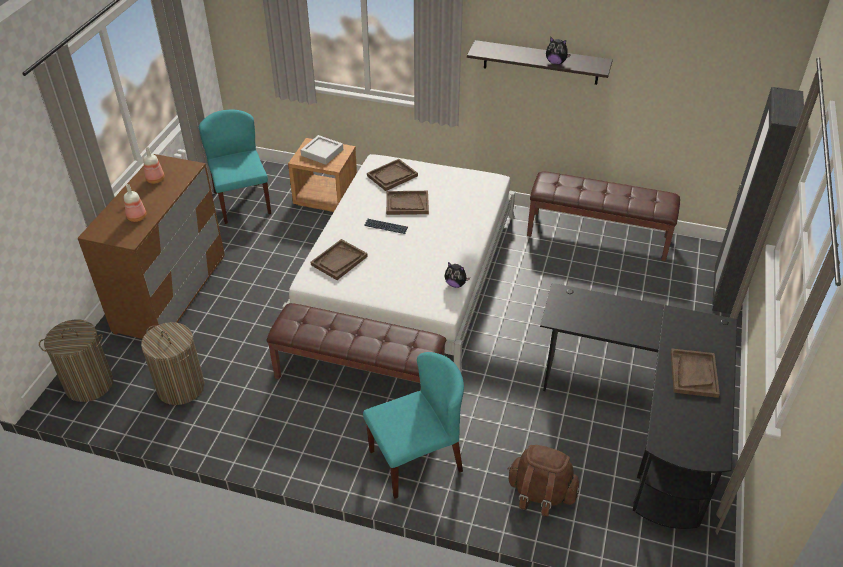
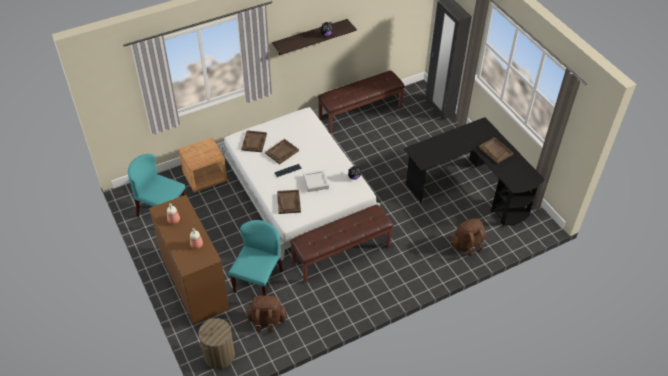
camera: 45 degrees left, 5 degrees up
(180, 387) = (266, 321): laundry basket -> brown backpack
(322, 152) = (200, 152): grey tray -> grey tray (316, 182)
(416, 460) = (407, 269): turquoise chair -> turquoise chair (258, 281)

